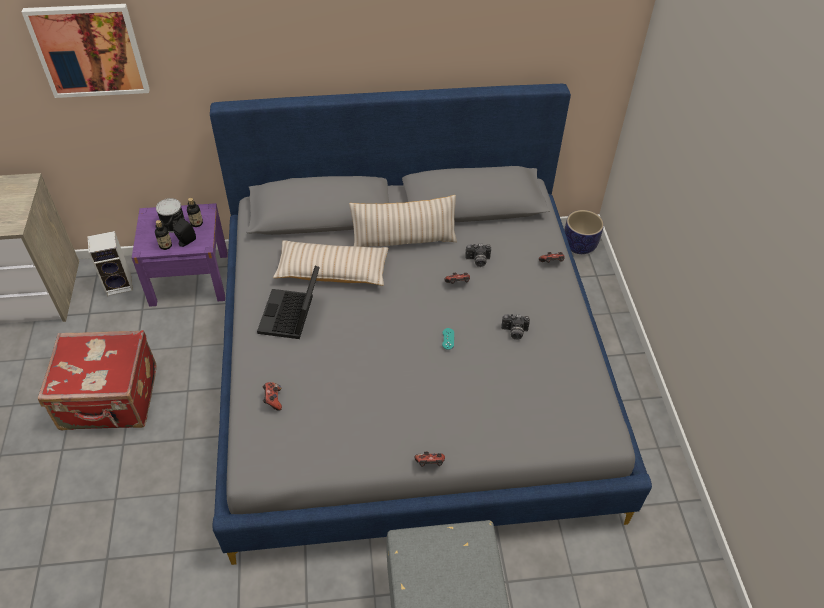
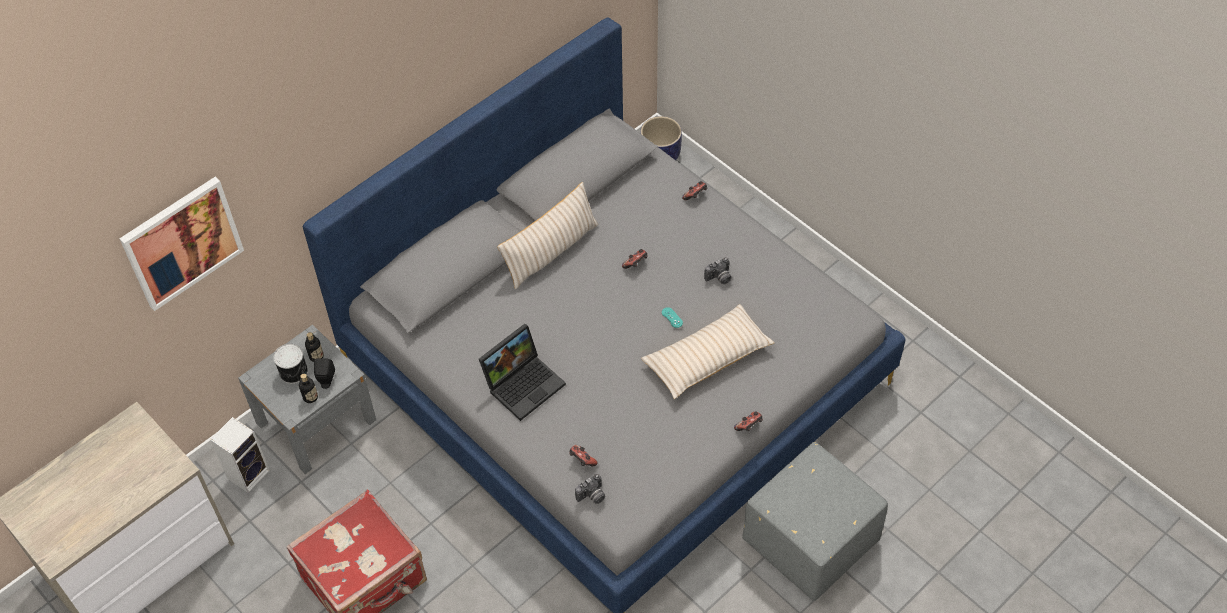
camera: 35 degrees left, 5 degrees up
(189, 278) = (316, 421): purple nightstand -> grey nightstand
(292, 316) = (524, 383): laptop -> laptop turned 105 degrees counterclockwise
(332, 271) = (516, 320): beige pillow -> beige pillow (707, 358)
(477, 261) = (633, 232): camera -> camera (592, 496)

